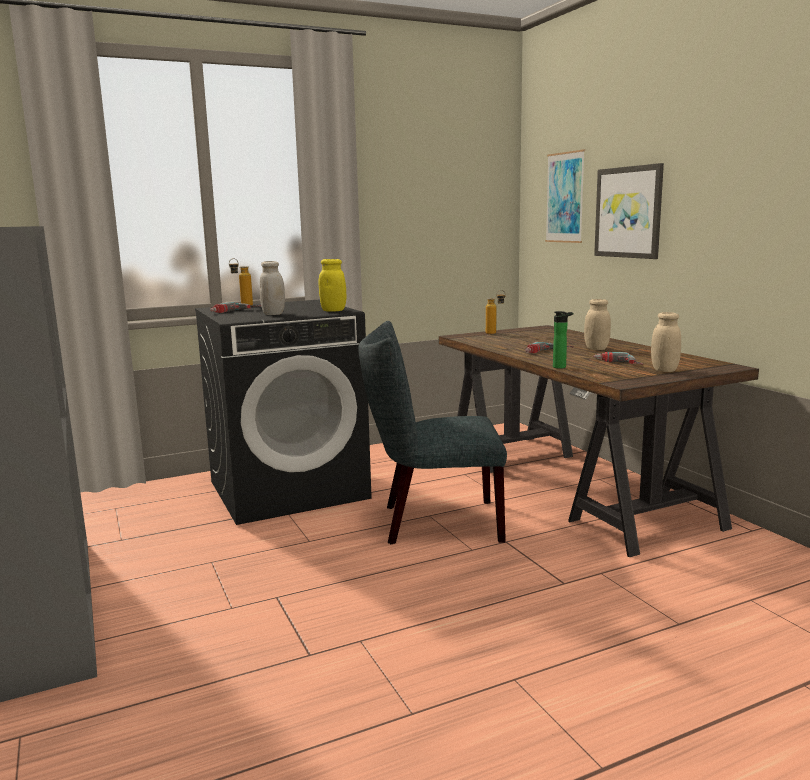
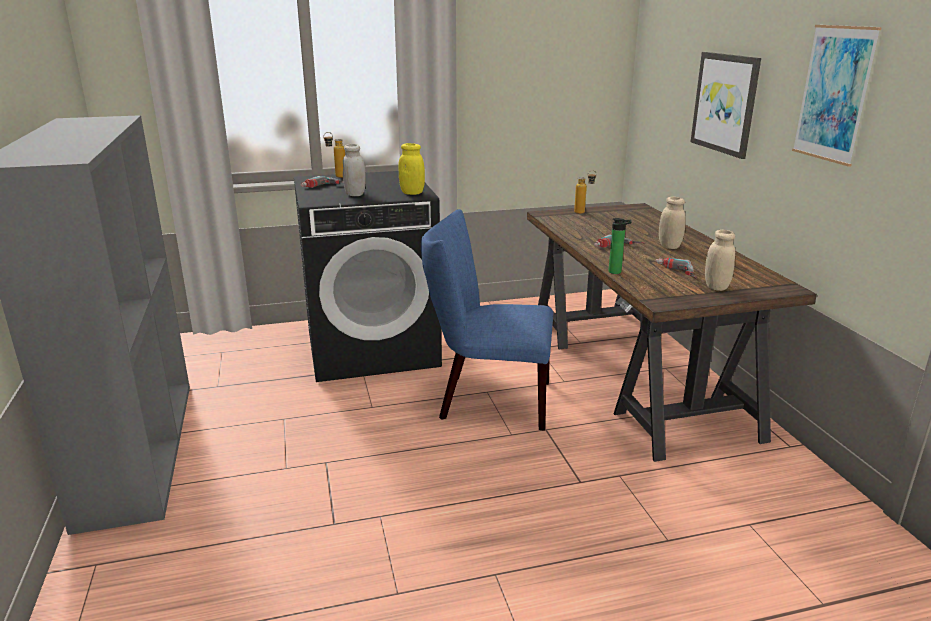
camera: 10 degrees right, 10 degrees up
(433, 523) = (487, 400): grey chair -> blue chair
(565, 197) = (672, 74): picture -> picture (834, 94)

